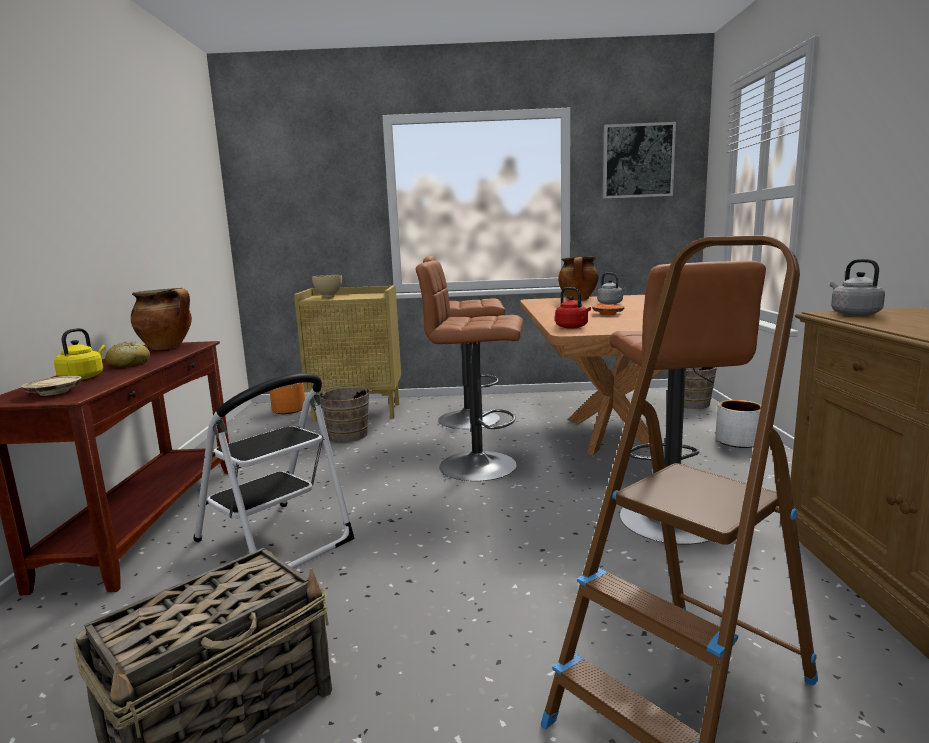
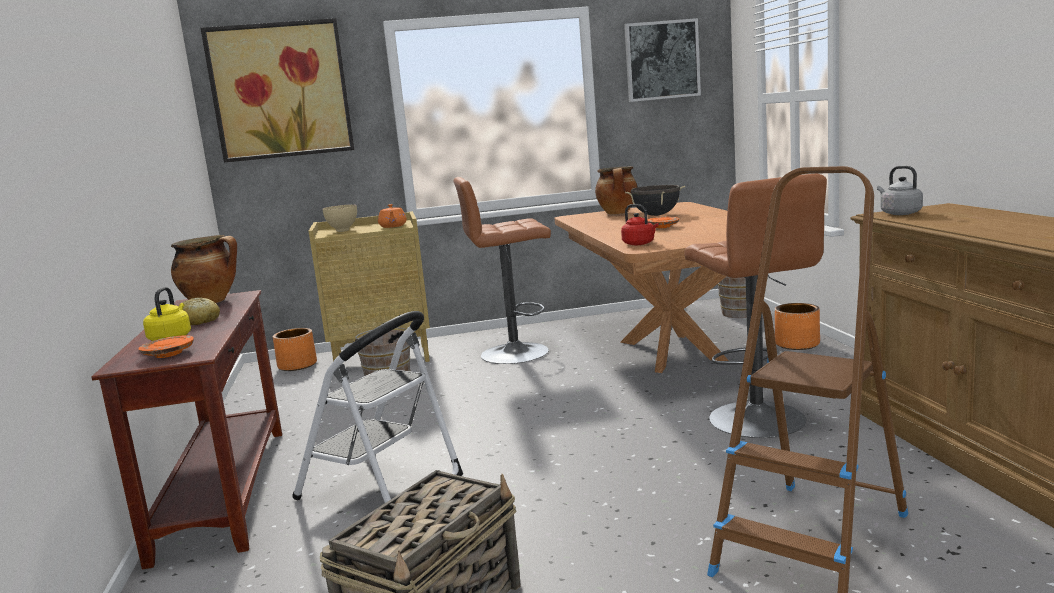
camera: 10 degrees left, 0 degrees up
(54, 393) = (168, 354): beige plate -> orange plate
(292, 173) = (280, 91): none -> picture
(370, 296) = (393, 226): none -> orange teapot
(477, 465) = (548, 396): brown stool -> none
(611, 303) = (656, 215): grey kettle -> black cooking pot
(738, 441) = (797, 344): white planter -> orange planter

